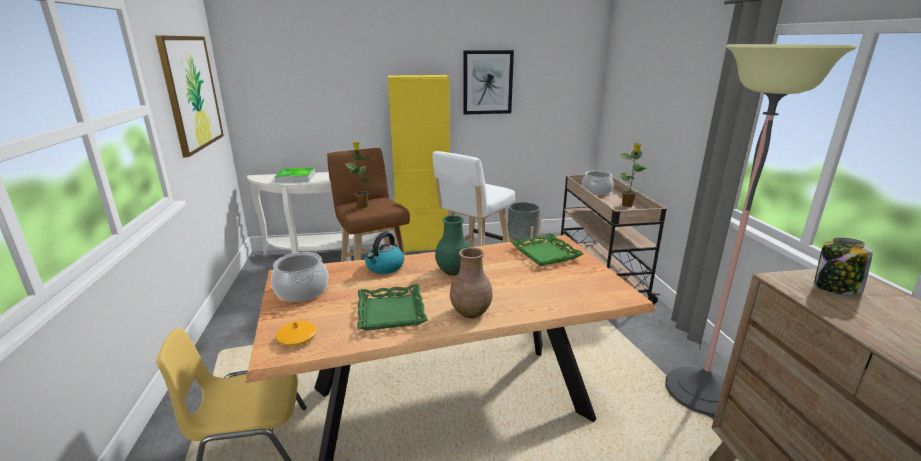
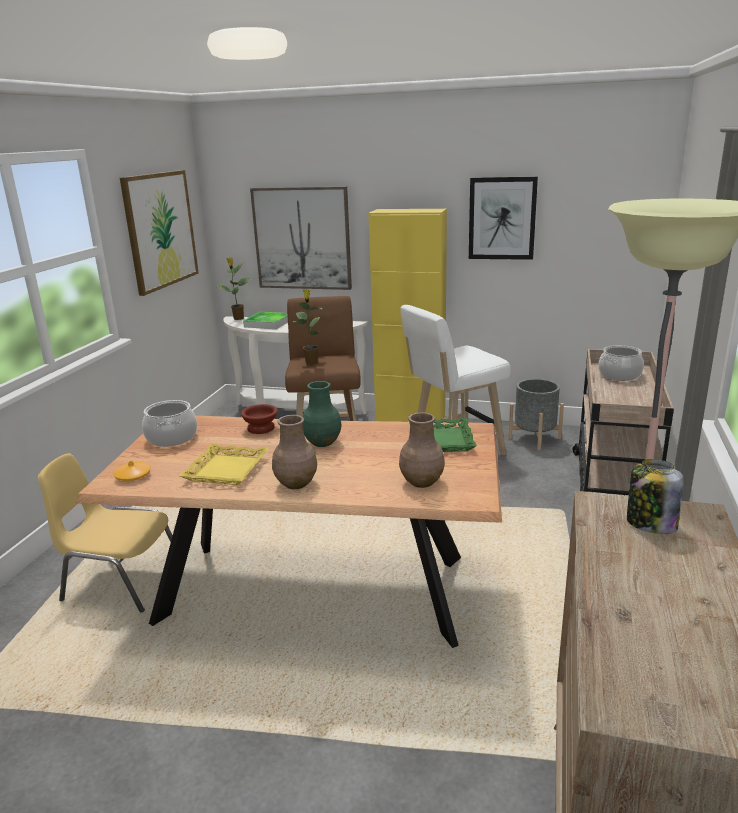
camera: 25 degrees right, 0 degrees up
(320, 102) = (302, 238): none -> picture
(385, 267) = (262, 428): kettle -> brown bowl
(390, 312) = (225, 470): green tray -> yellow tray
(571, 290) = (421, 482): none -> brown vase
(627, 205) = (641, 398): potted plant -> potted plant (238, 318)

